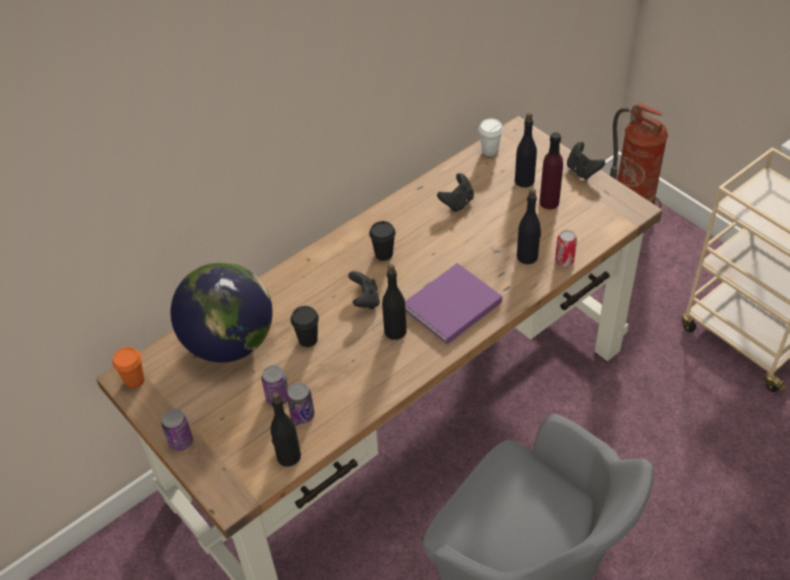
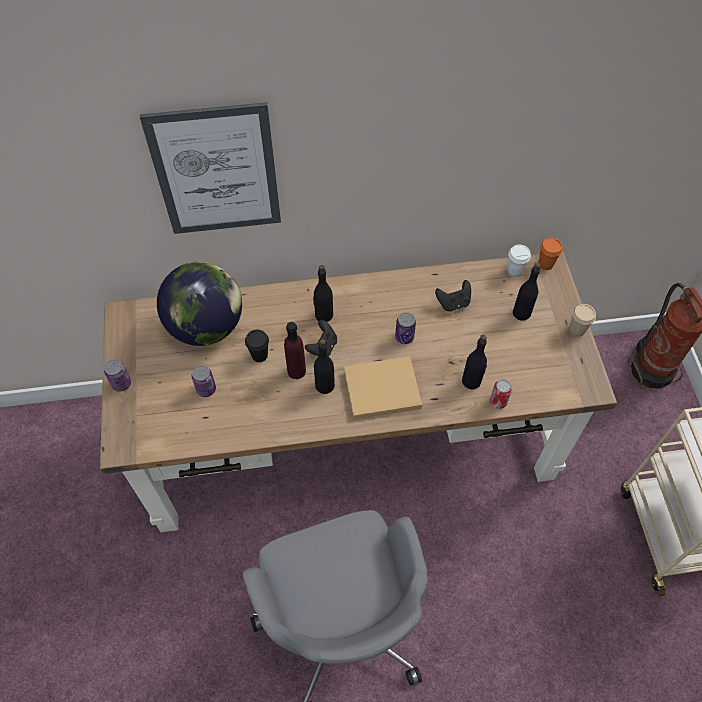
camera: 30 degrees right, 10 degrees up
(134, 380) = (126, 319): orange cup -> orange cup (545, 264)
(195, 147) = (216, 172): none -> picture
(288, 456) = (179, 439): black bottle -> black bottle (323, 315)
(302, 415) = (212, 413): can -> can (404, 337)
(383, 254) = (364, 316): black cup -> none
(450, 307) = (379, 389): purple book -> beige book
(549, 202) = (526, 343): purple bottle -> purple bottle (296, 371)
(582, 171) = (577, 330): black game controller -> beige cup

